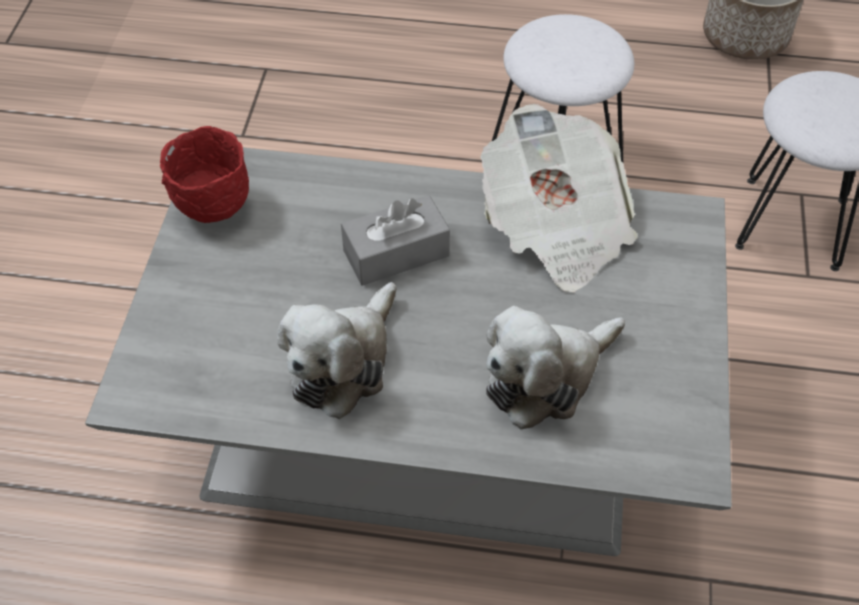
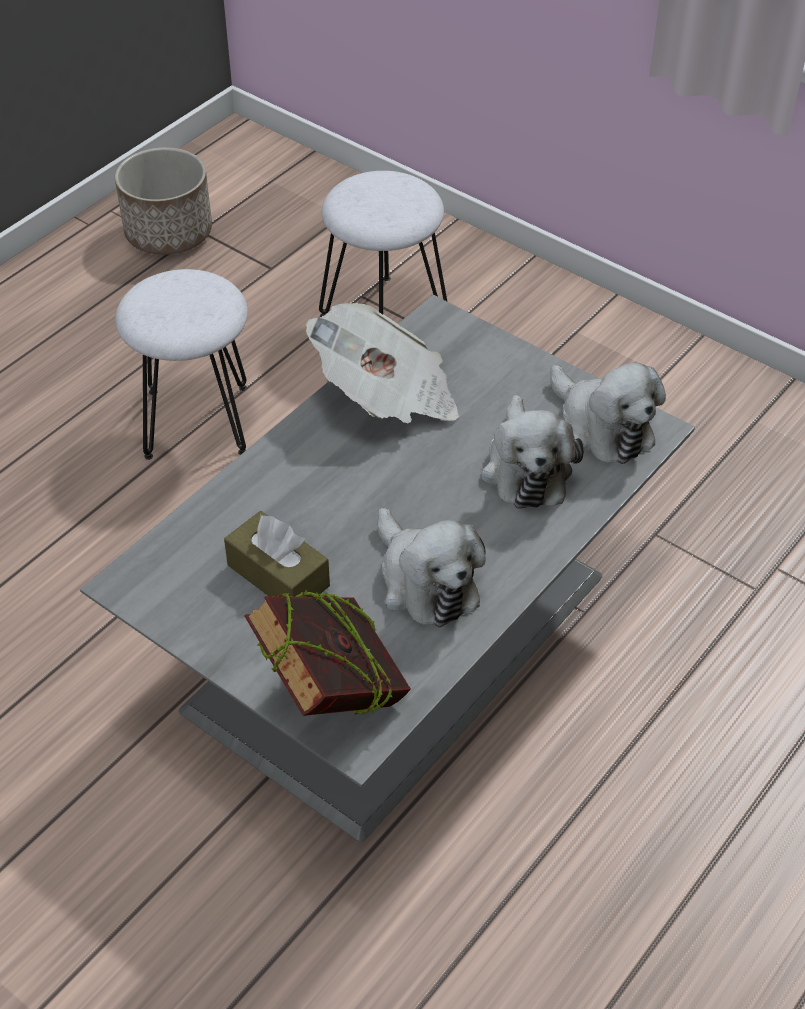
camera: 60 degrees left, 5 degrees down
(167, 357) = (332, 699): none -> book
(211, 208) = (179, 605): red bowl -> none
(284, 255) = (278, 575): none -> brown tissue box
(396, 253) = (336, 502): grey tissue box -> none
(657, 417) = (601, 427): none -> plush toy

